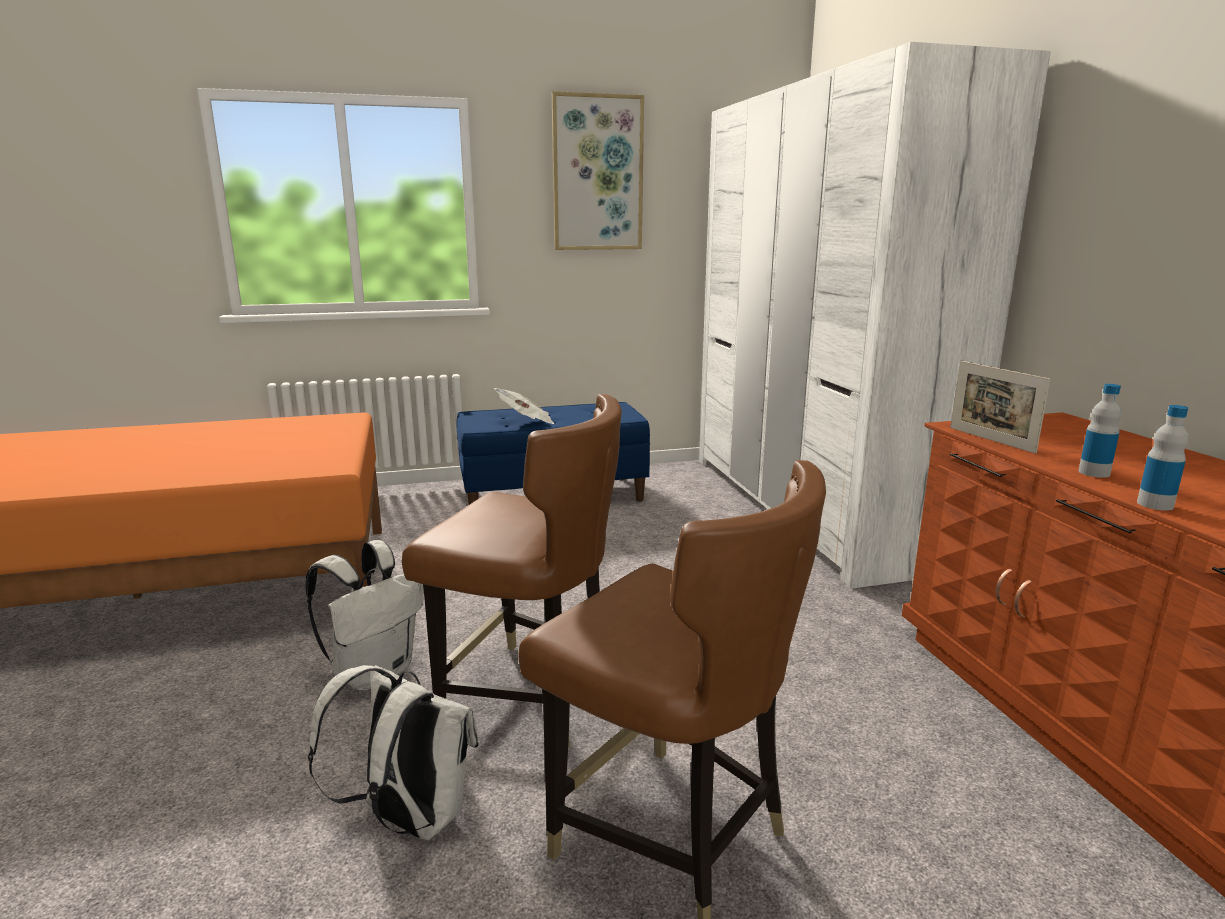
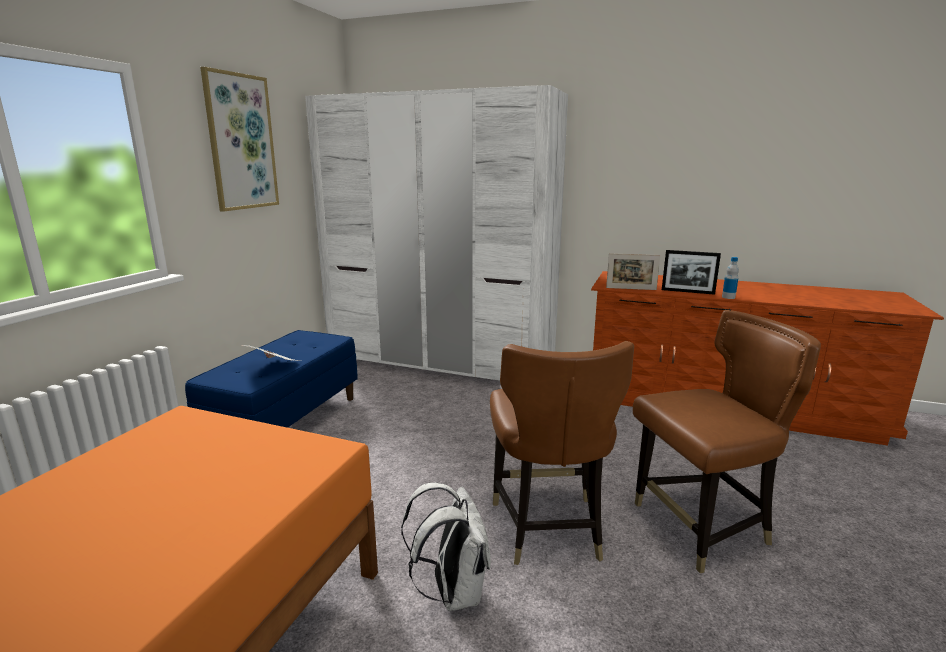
camera: 55 degrees left, 0 degrees up
(408, 818) = (641, 621): white backpack -> none
(530, 696) = (548, 528): brown chair -> brown chair turned 120 degrees clockwise
(1094, 473) = (687, 292): bottle -> picture frame

